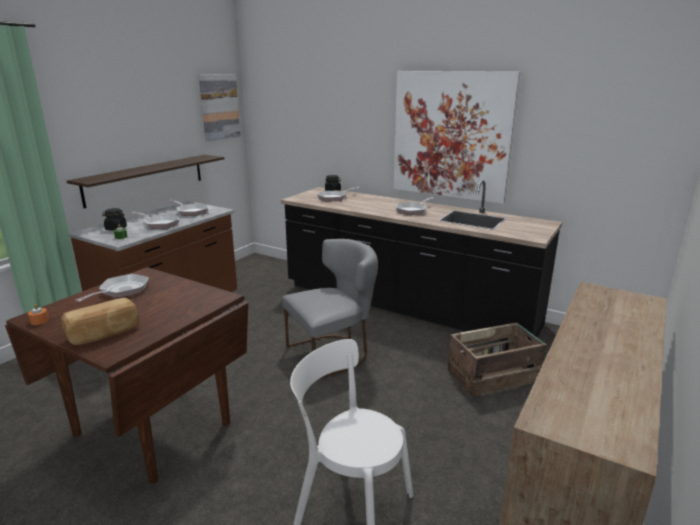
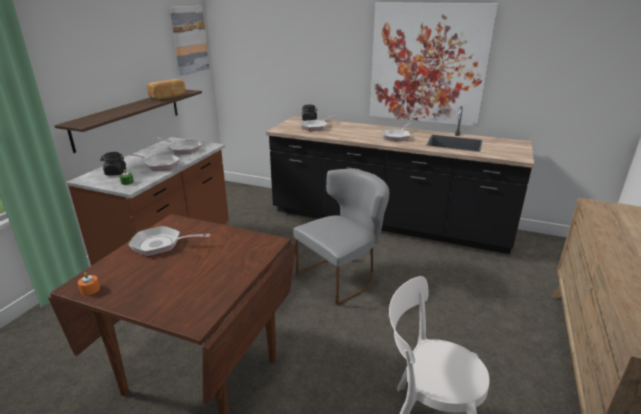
camera: 10 degrees left, 5 degrees up
(104, 334) = (173, 298): bread -> bread (168, 97)
(121, 291) = (161, 244): frying pan -> frying pan turned 105 degrees counterclockwise
(494, 376) = (491, 283): crate -> none

